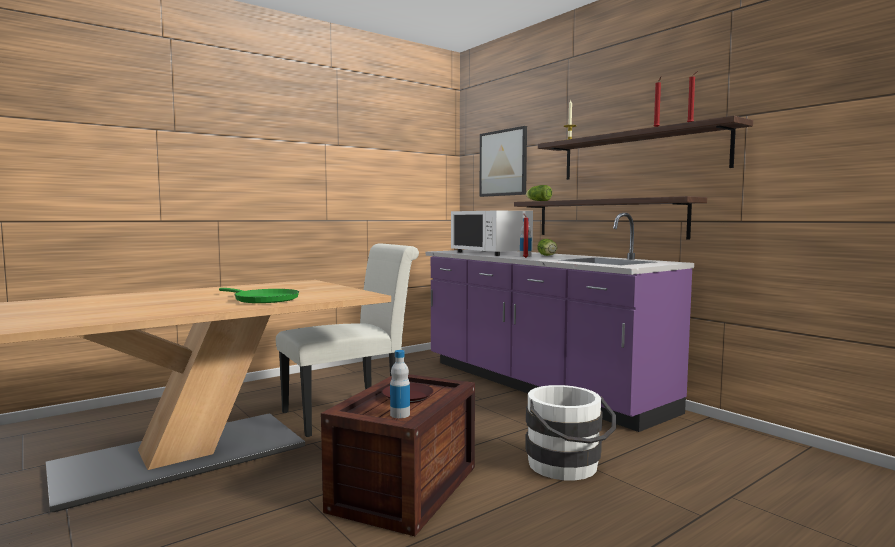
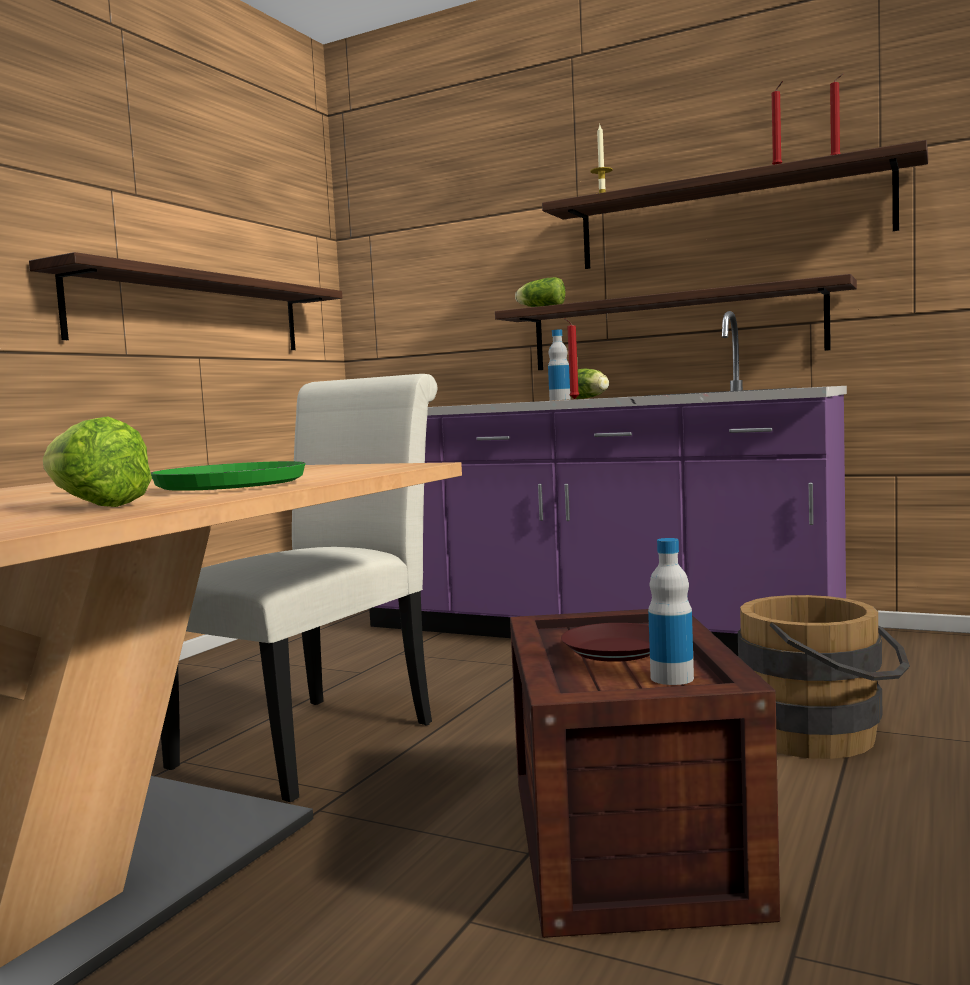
camera: 25 degrees left, 0 degrees up
(197, 305) = (90, 505): none -> lettuce
(364, 199) = (192, 313): none -> shelf
(491, 253) = (472, 404): white microwave -> none
(503, 163) = (442, 247): picture -> none
(567, 467) = (823, 737): white bucket -> brown bucket

